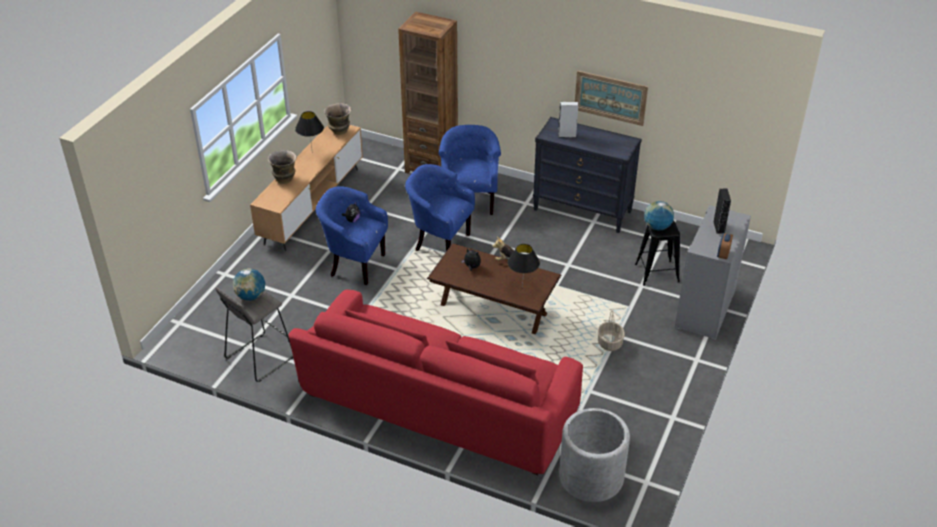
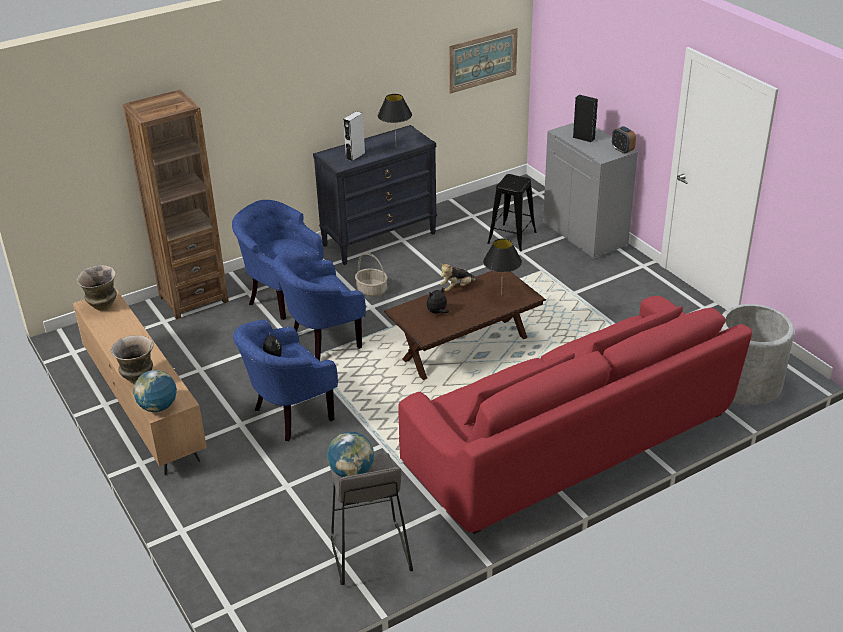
camera: 55 degrees left, 5 degrees down
(312, 153) = (115, 339): black table lamp -> black table lamp (396, 147)
(610, 97) = (370, 95): picture -> picture (482, 60)
(610, 343) = (580, 301): basket -> basket (372, 290)
(657, 227) = (508, 184): globe -> globe (158, 407)

